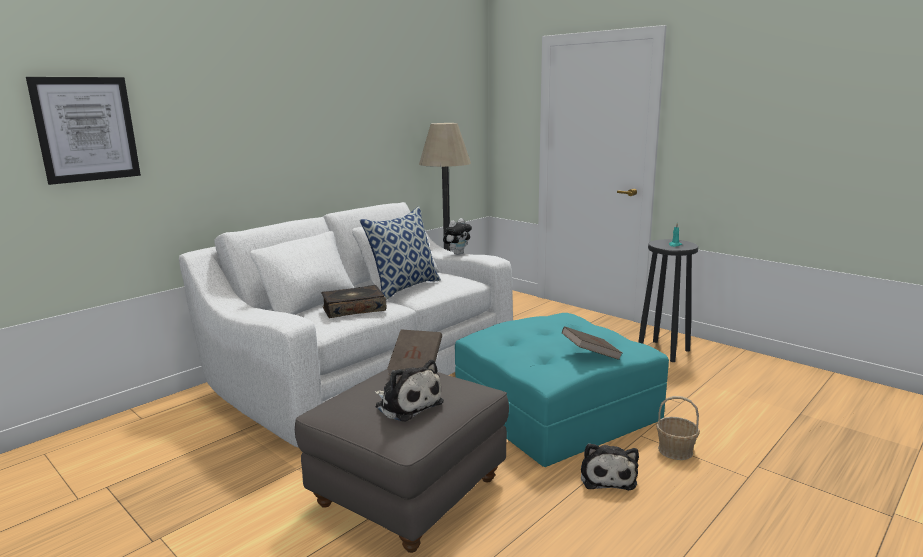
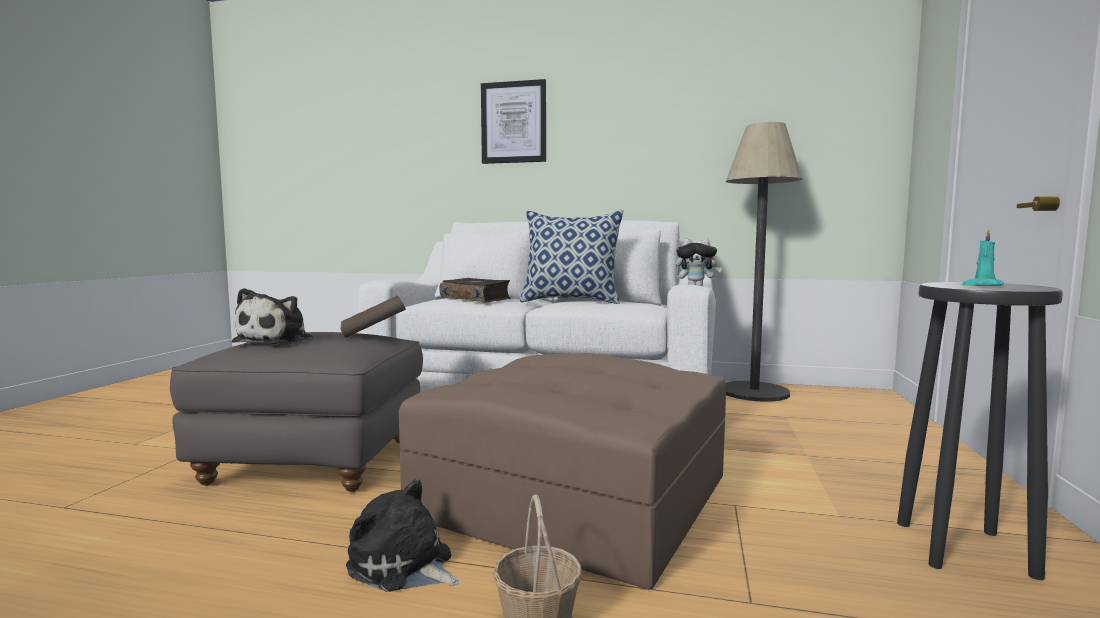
camera: 60 degrees right, 10 degrees down
(86, 129) = (400, 137): picture -> picture (513, 122)
(556, 409) = (573, 495): turquoise ottoman -> brown ottoman
(590, 355) = (538, 392): brown book -> none
(607, 476) = (404, 566): plush toy -> plush toy turned 60 degrees clockwise

